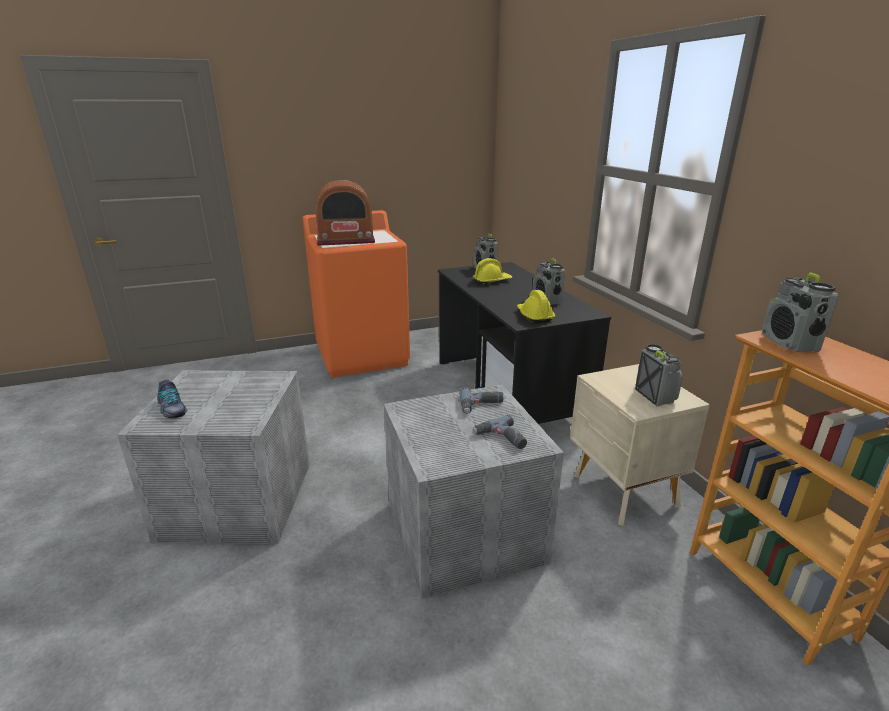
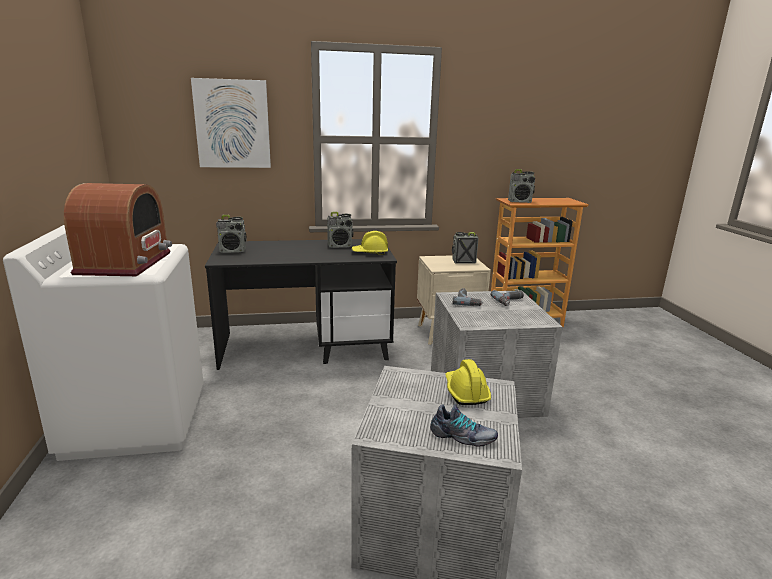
camera: 80 degrees left, 5 degrees down
(172, 408) = (462, 437): shoe -> shoe turned 45 degrees clockwise
(362, 355) = (137, 420): orange washing machine -> white washing machine
(492, 281) = (272, 253): yellow hard hat -> yellow hard hat (465, 392)
(549, 146) = (232, 124): none -> picture

